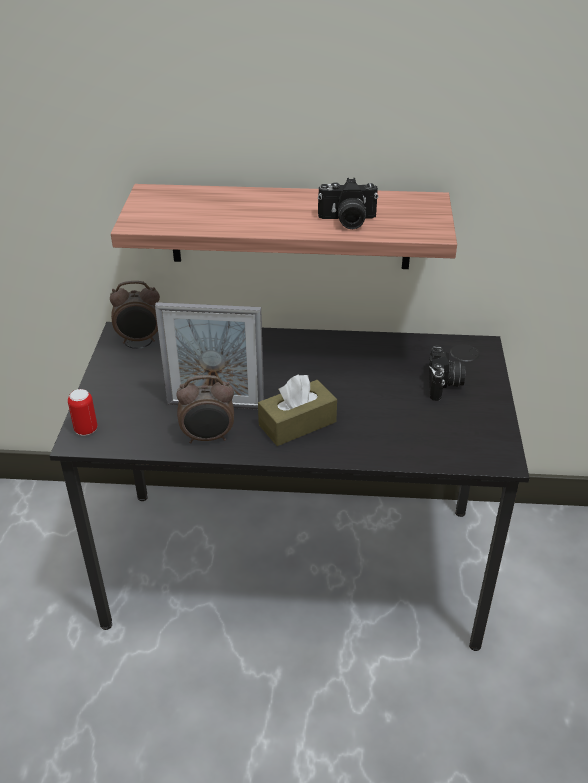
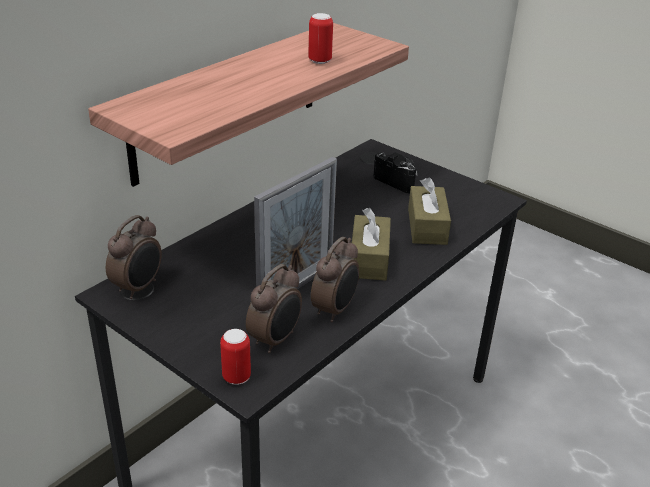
camera: 55 degrees left, 5 degrees down
(143, 427) = (276, 339): none -> alarm clock
(347, 221) = (320, 61): camera -> can
(389, 433) = (427, 226): none -> brown tissue box

